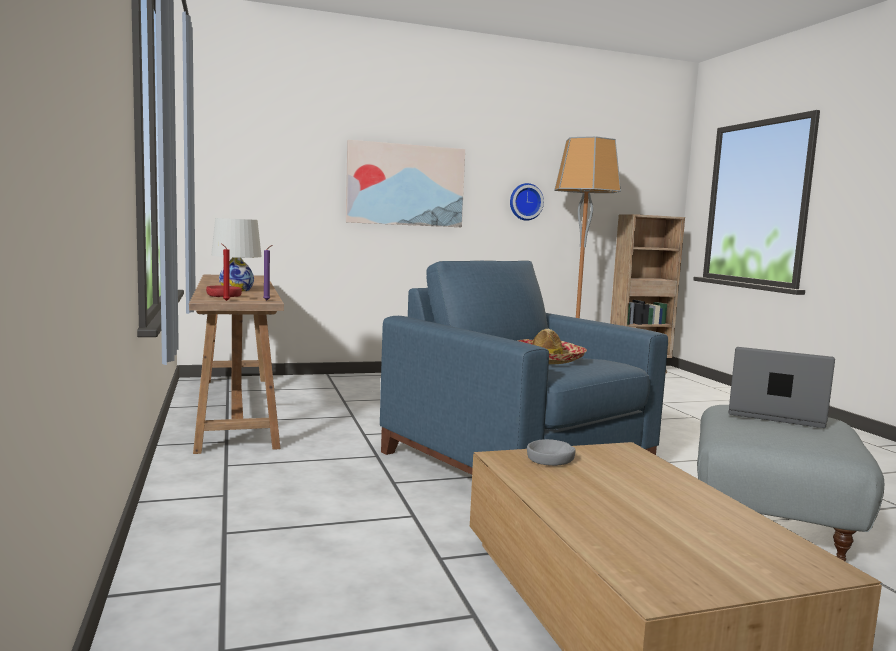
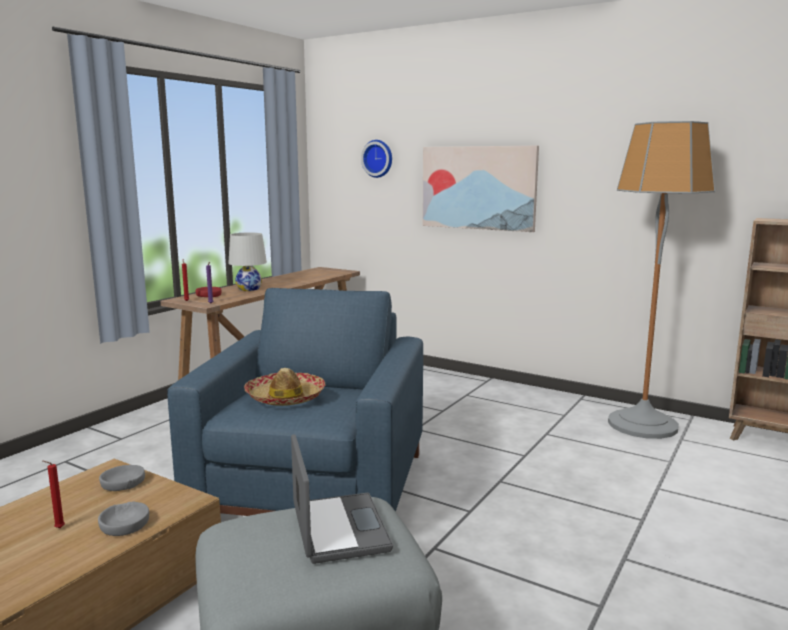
camera: 50 degrees right, 5 degrees up
(525, 202) = (615, 202): wall clock -> wall clock (378, 158)
(626, 494) = (58, 528): none -> red candle
(649, 473) = (125, 524): none -> grey bowl

